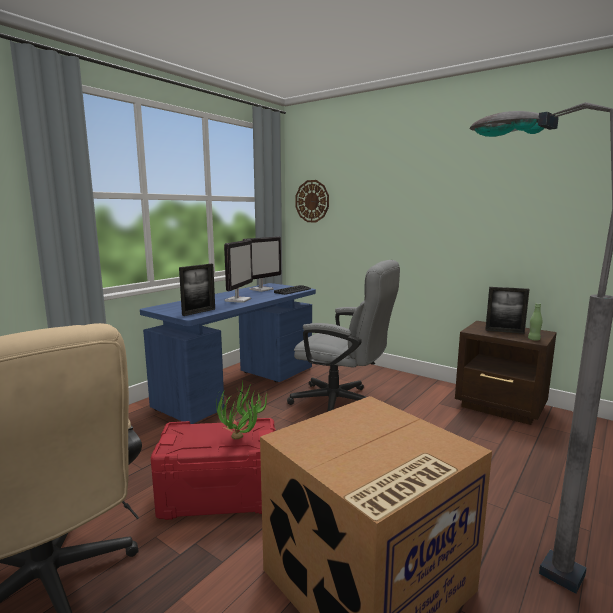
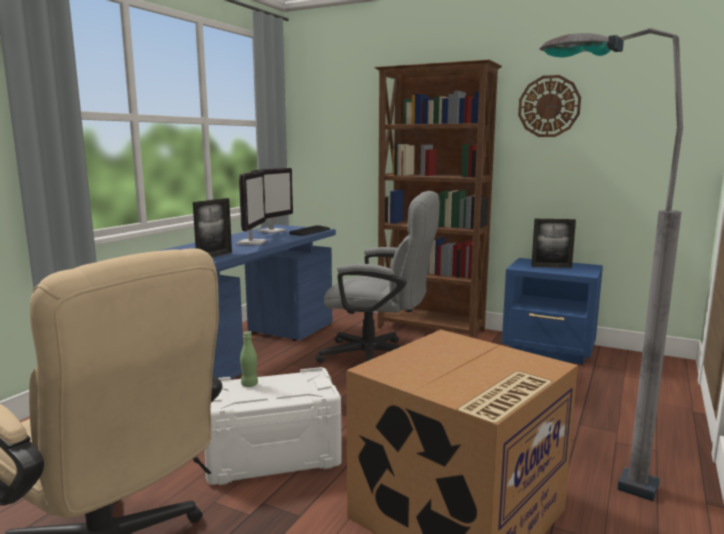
camera: 10 degrees left, 0 degrees up
(219, 495) = (272, 456): red storage box -> white storage box
(242, 441) = (300, 391): potted plant -> none
(312, 201) = (322, 126): wall clock -> wall clock (549, 106)
(395, 379) = (431, 330): none -> brown bookcase
(501, 407) = (550, 350): brown nightstand -> blue nightstand
(534, 339) = (583, 272): green bottle -> green bottle (249, 384)

